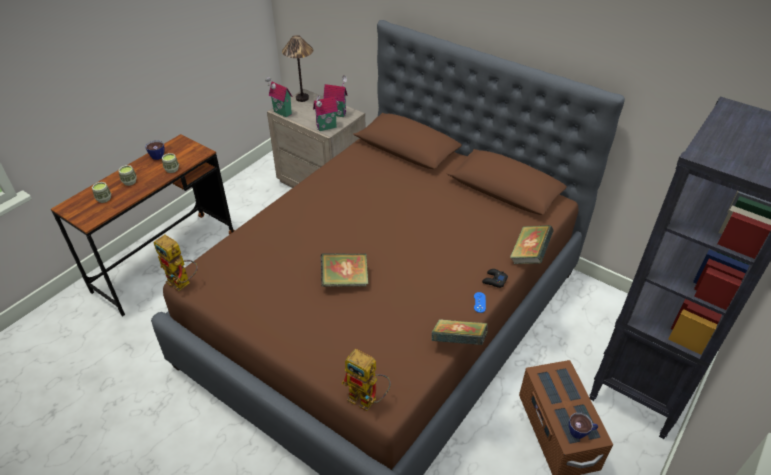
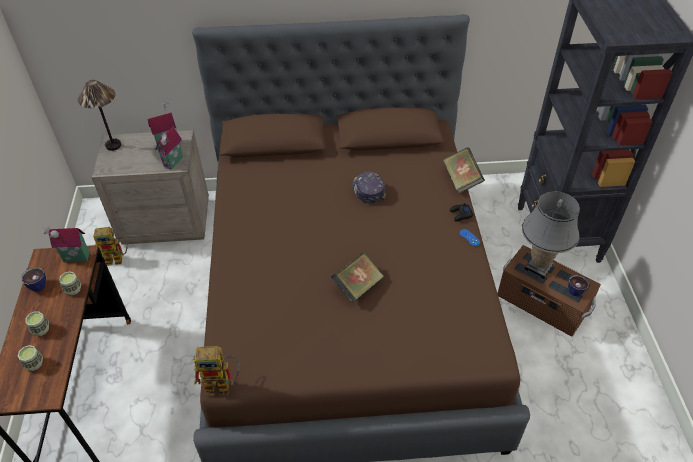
camera: 40 degrees left, 5 degrees up
(281, 113) = (110, 171): toy house -> toy house (76, 259)
(368, 400) = (480, 363): toy robot -> toy robot (118, 258)
(437, 218) = (368, 191): none -> cap
(458, 342) = (489, 277): book -> none
(563, 387) = (538, 267): none -> grey table lamp

